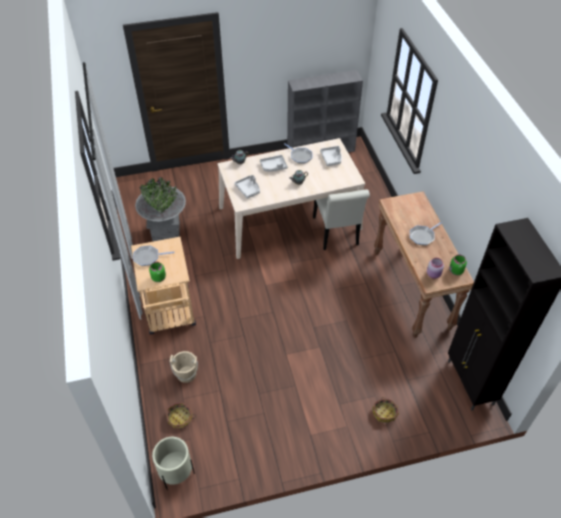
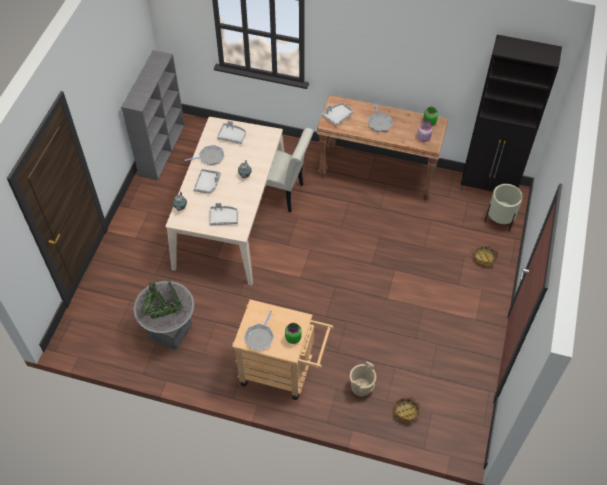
camera: 60 degrees left, 5 degrees up
(176, 474) = (461, 438): beige planter -> beige planter (499, 221)
(403, 206) = (337, 116): none -> grey tray

